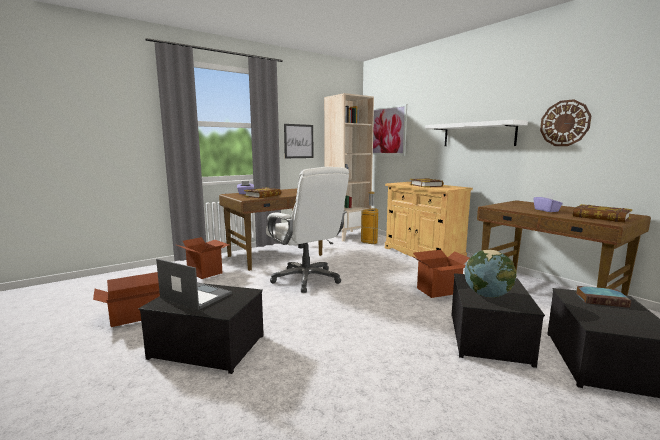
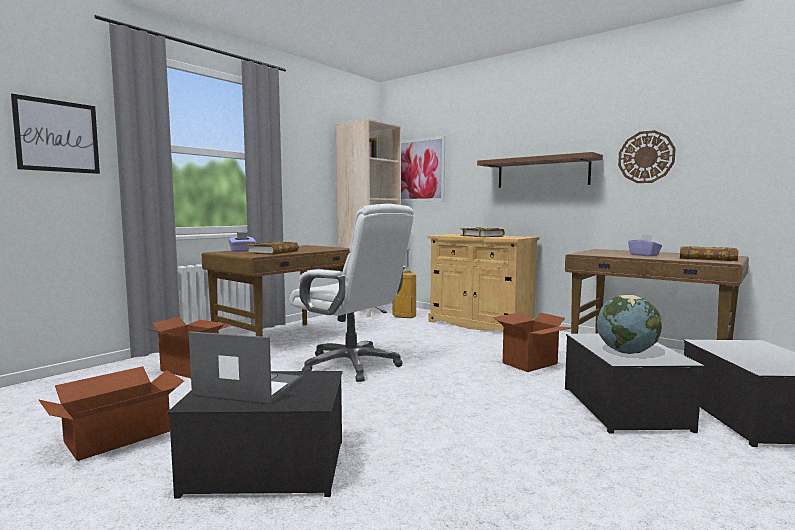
camera: 15 degrees left, 5 degrees down
(298, 141) = (304, 181): picture -> picture (57, 136)
(478, 135) = (542, 172): white shelf -> brown shelf
(602, 299) = (742, 346): book -> none

